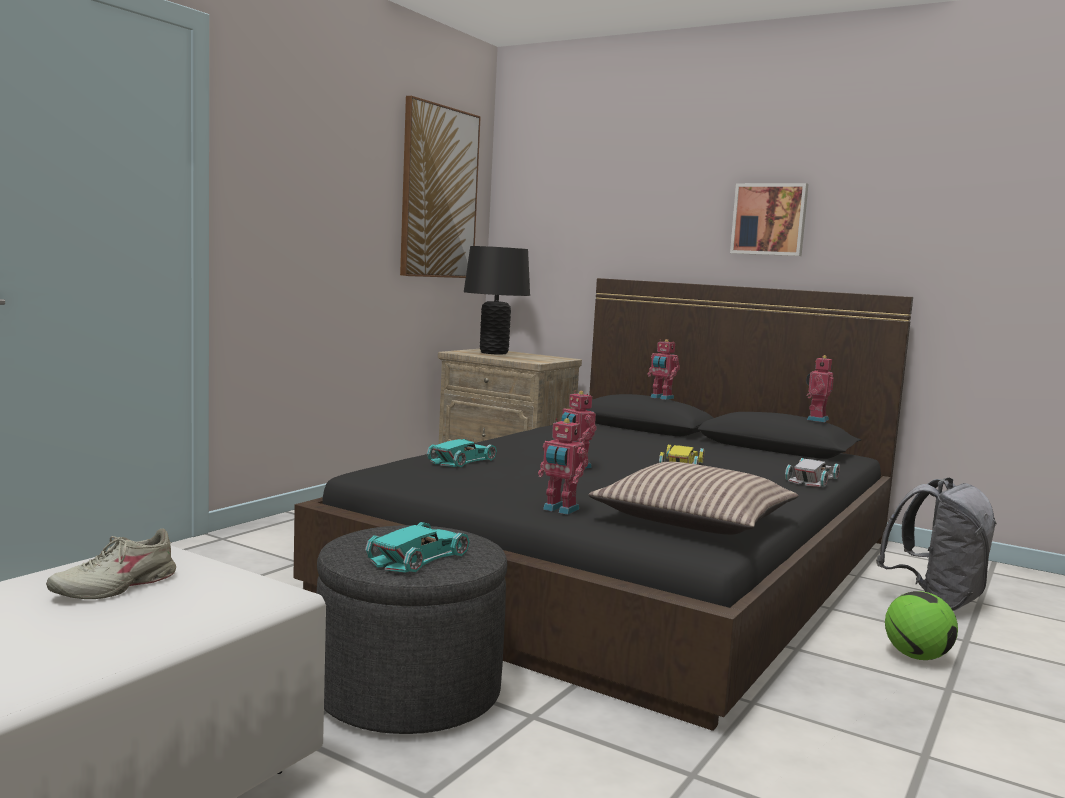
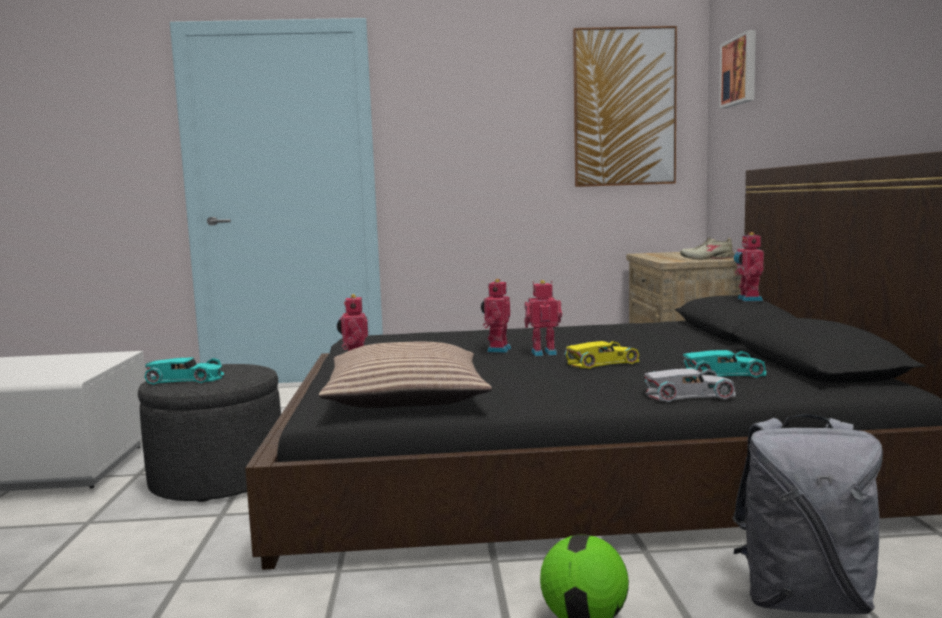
camera: 55 degrees right, 0 degrees up
(115, 586) = (60, 363): beige shoe -> beige shoe (707, 259)
(463, 460) = (433, 336): turquoise toy car -> turquoise toy car (724, 373)
(493, 353) = (675, 254): black table lamp -> none
(769, 219) = (876, 68): picture -> picture (740, 71)
(816, 419) = (847, 331): toy robot -> toy robot (543, 353)

